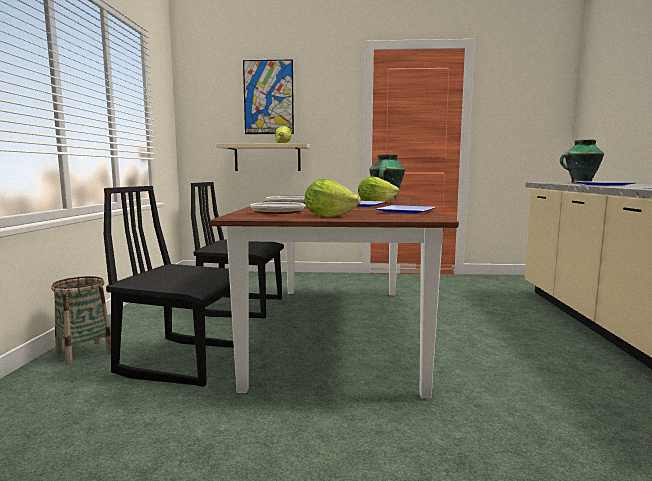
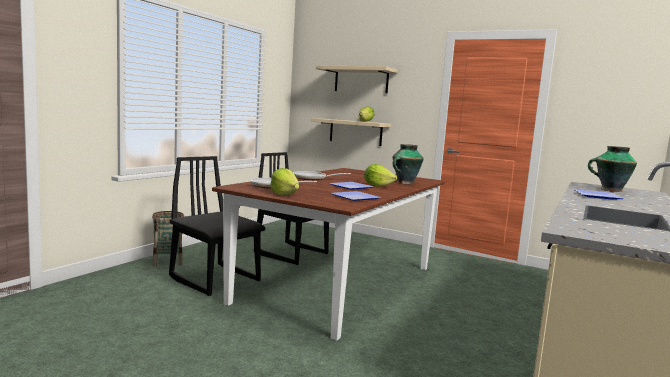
camera: 25 degrees right, 0 degrees up
(268, 97) = (361, 80): picture -> beige shelf

